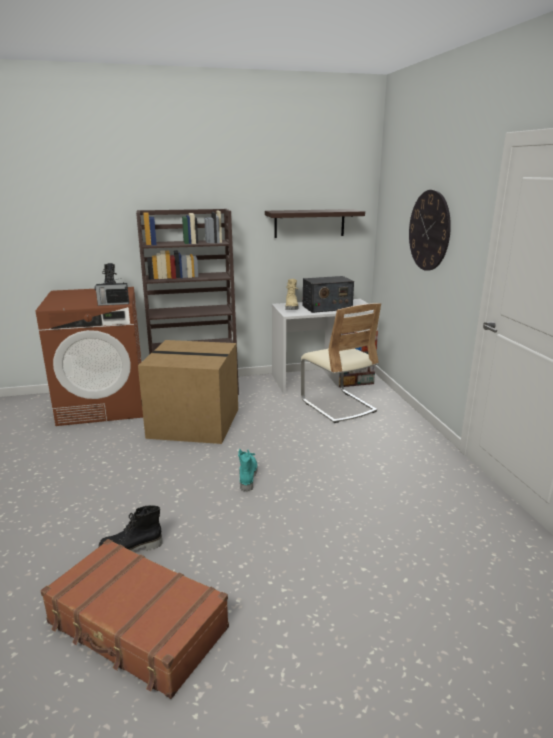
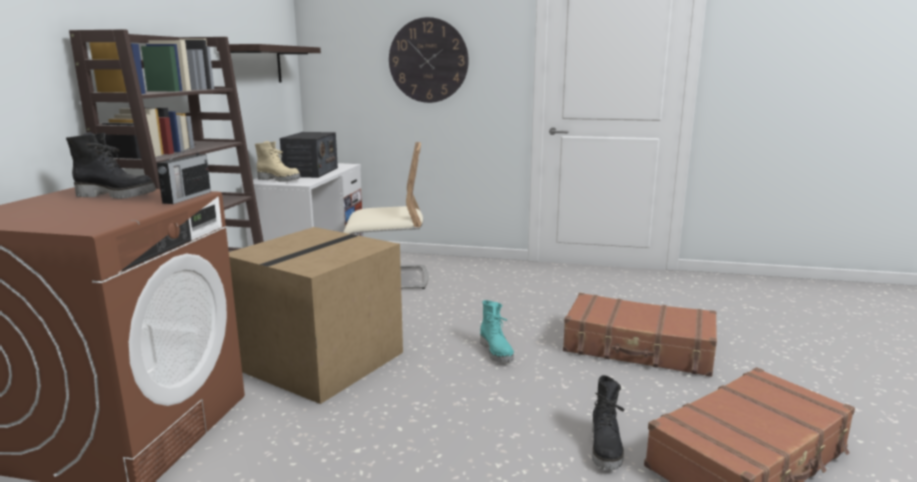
camera: 65 degrees left, 5 degrees down
(247, 477) = (497, 352): turquoise boot -> turquoise boot turned 135 degrees counterclockwise
(305, 545) = (638, 348): none -> brown suitcase

